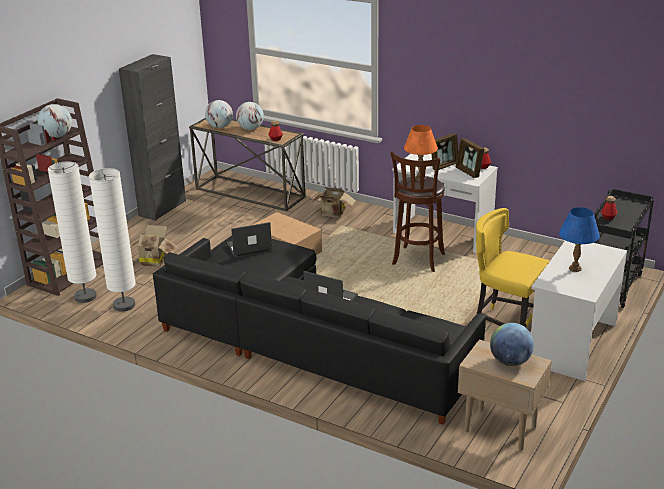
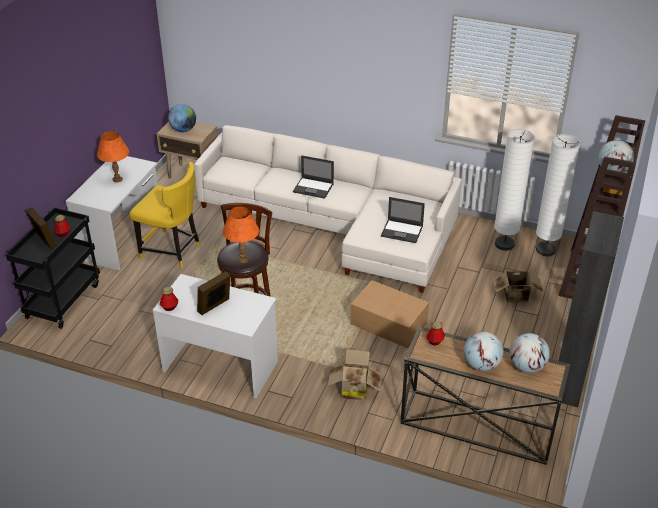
camera: 170 degrees right, 10 degrees up
(248, 247) = (402, 231): laptop -> laptop turned 45 degrees clockwise
(304, 340) = (337, 225): black sofa -> white sofa
(469, 172) = (187, 296): picture frame -> picture frame (44, 241)
(575, 268) = (117, 179): blue table lamp -> orange table lamp

